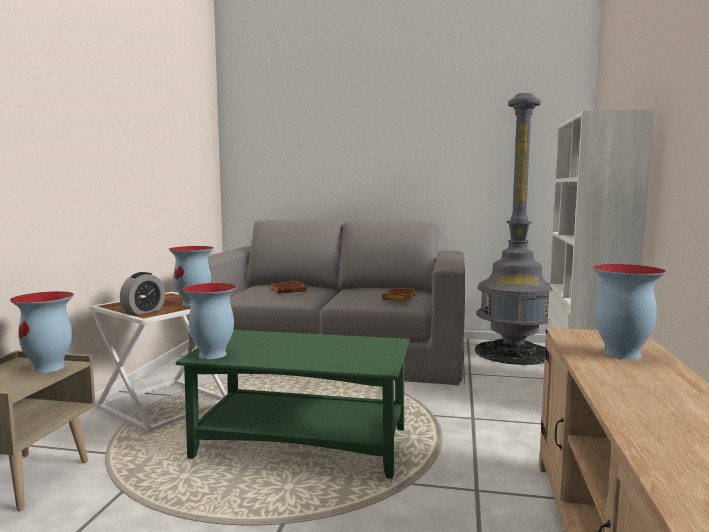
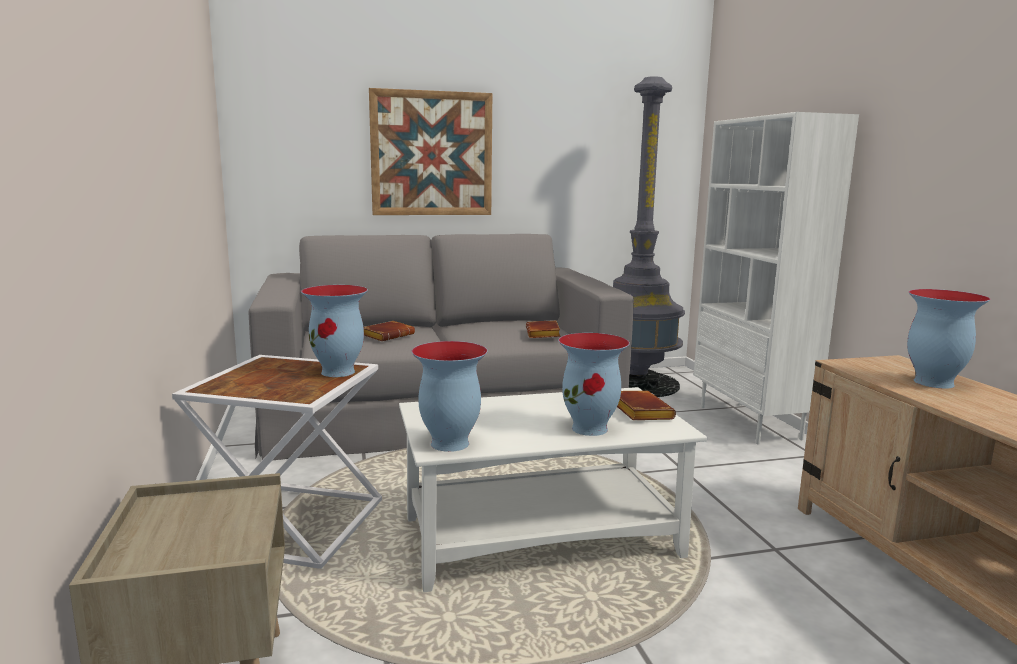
camera: 25 degrees left, 5 degrees up
(49, 368) = (233, 506): vase -> vase (591, 428)
(143, 311) = (286, 392): alarm clock -> none
(304, 443) = (542, 537): green coffee table -> white coffee table
(356, 163) = (432, 154): none -> picture
(376, 353) = (638, 411): none -> brown book

